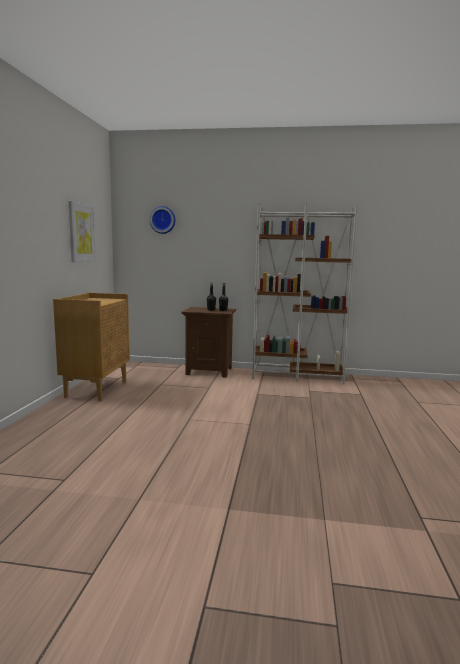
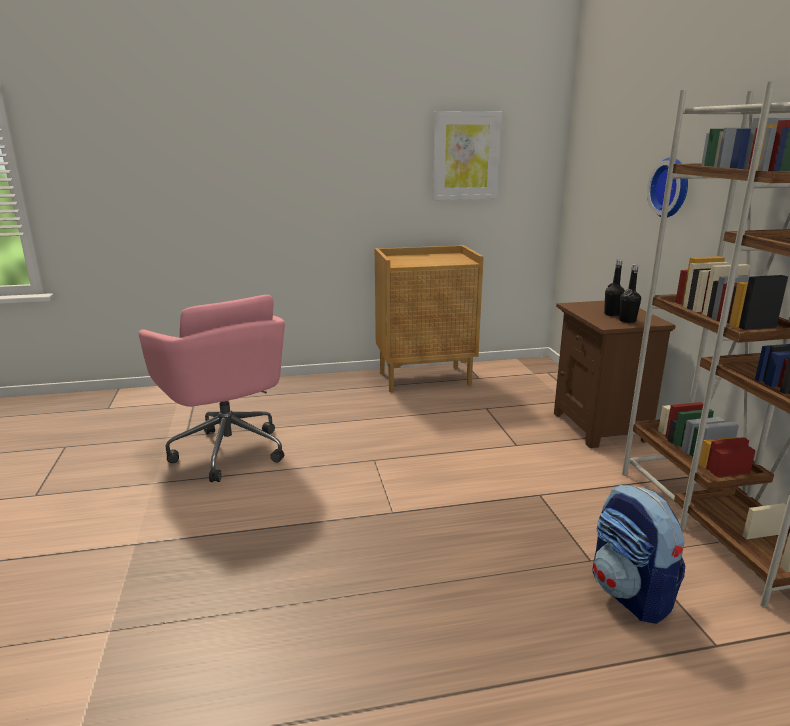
camera: 70 degrees right, 10 degrees up
(117, 463) = (226, 450): none -> pink office chair
(163, 220) = (616, 126): wall clock -> wall clock (672, 187)
(332, 397) = (630, 594): none -> backpack

